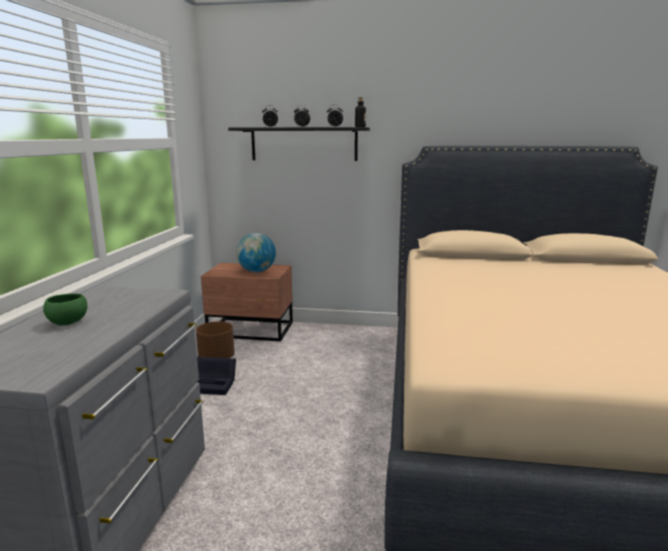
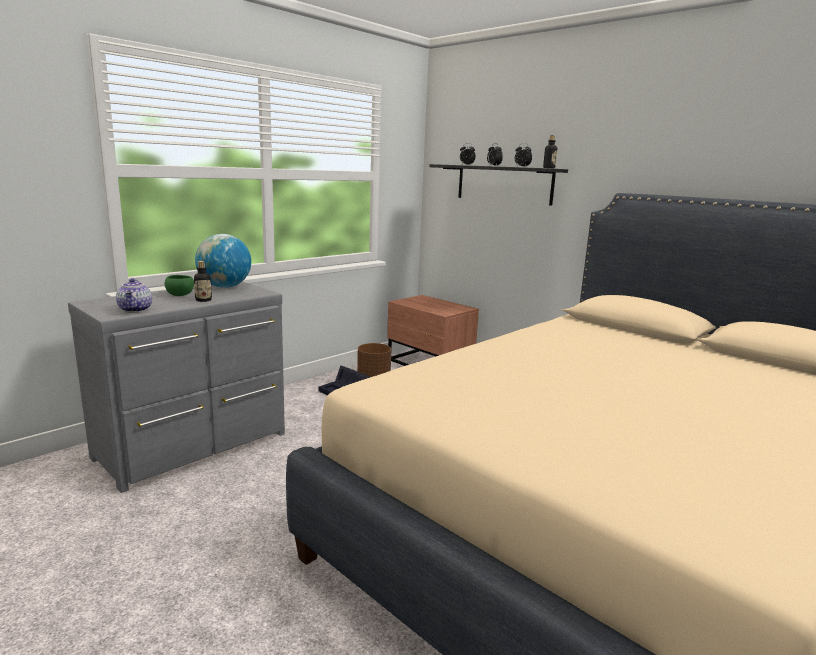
camera: 35 degrees right, 0 degrees up
(56, 359) = (136, 310): none -> teapot
(118, 321) = (203, 300): none -> bottle
(257, 271) = (438, 307): globe -> globe (224, 287)

